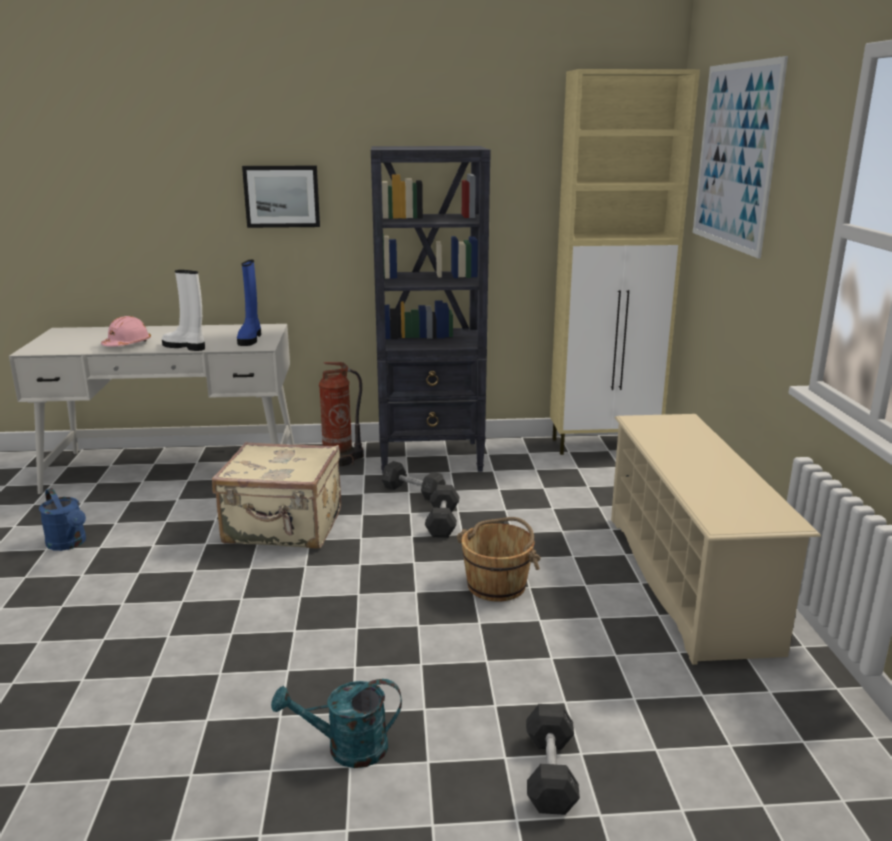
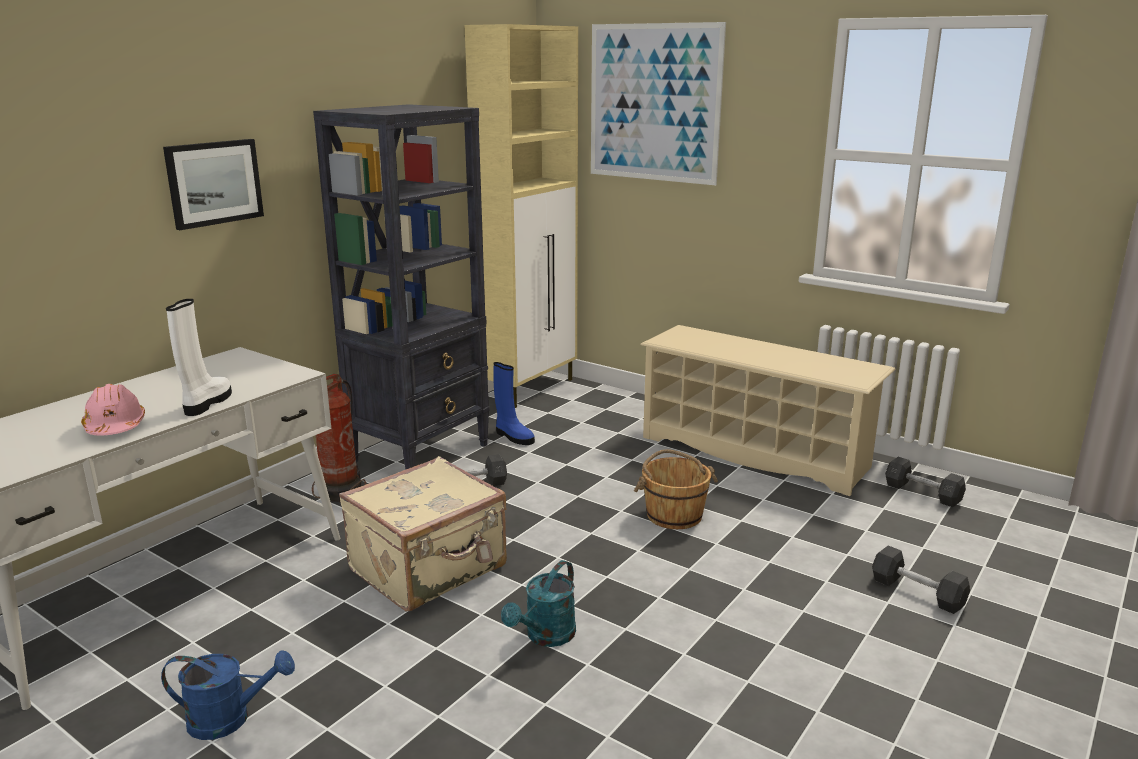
camera: 50 degrees left, 0 degrees up
(185, 347) = (207, 403): white boot -> white boot turned 120 degrees clockwise
(250, 339) = (256, 372): blue boot -> blue boot (513, 437)
(346, 749) = (821, 664): turquoise watering can -> turquoise watering can (545, 637)
(442, 522) = (544, 495): grey dumbbell -> grey dumbbell (922, 493)

